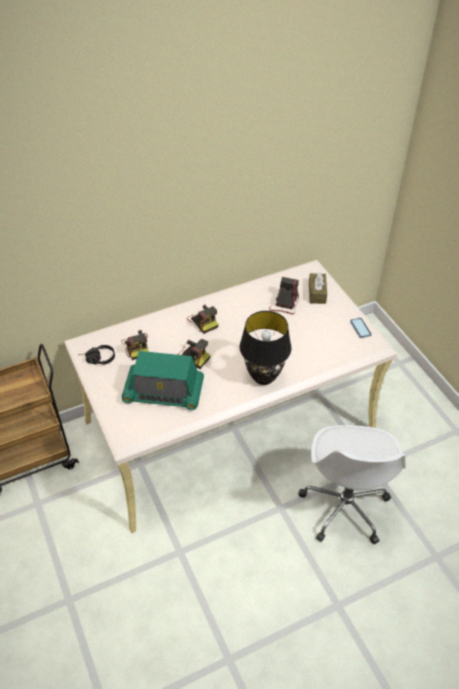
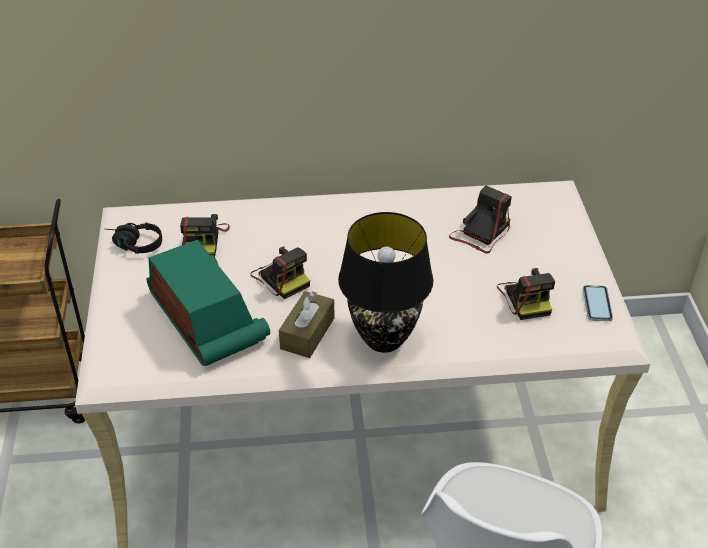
camera: 20 degrees right, 5 degrees down
(163, 392) = (207, 319): radio -> radio turned 150 degrees counterclockwise
(203, 321) = (329, 228): camera -> camera (526, 298)
(317, 293) = (545, 230): brown tissue box -> brown tissue box (307, 333)

